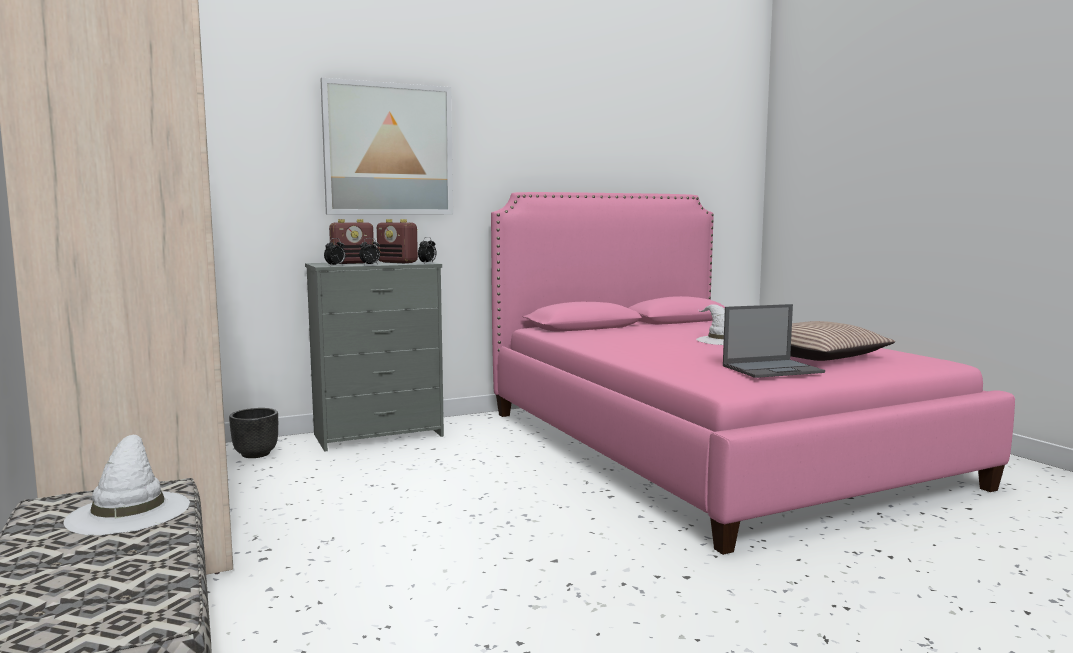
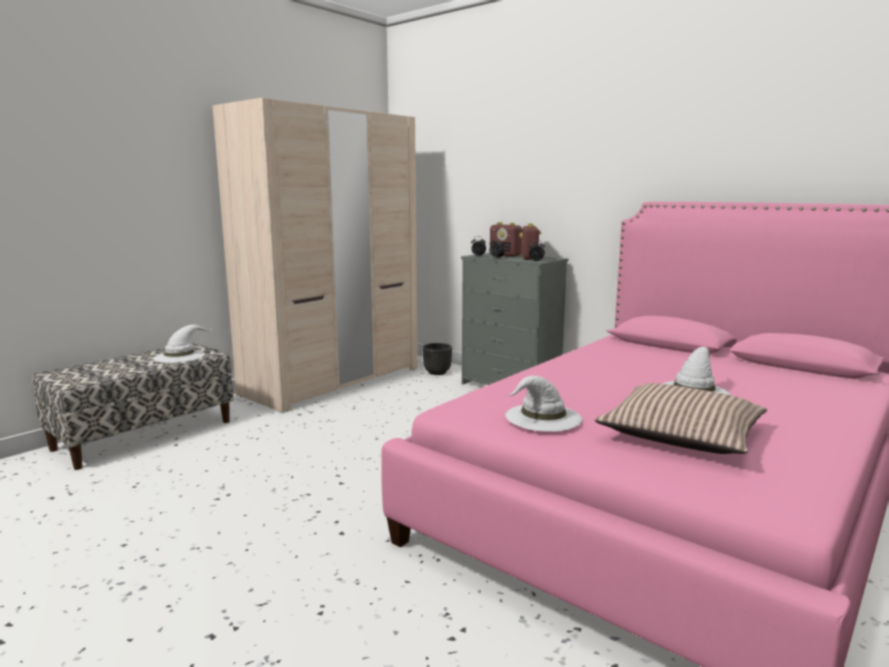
camera: 65 degrees right, 5 degrees up
(388, 149) = (552, 166): picture -> none
(773, 369) = (542, 417): laptop -> white hat

